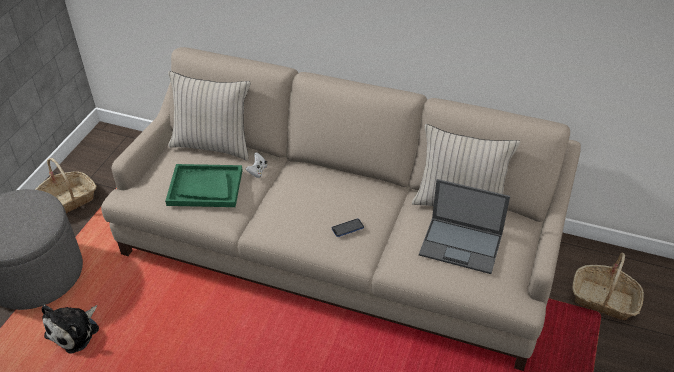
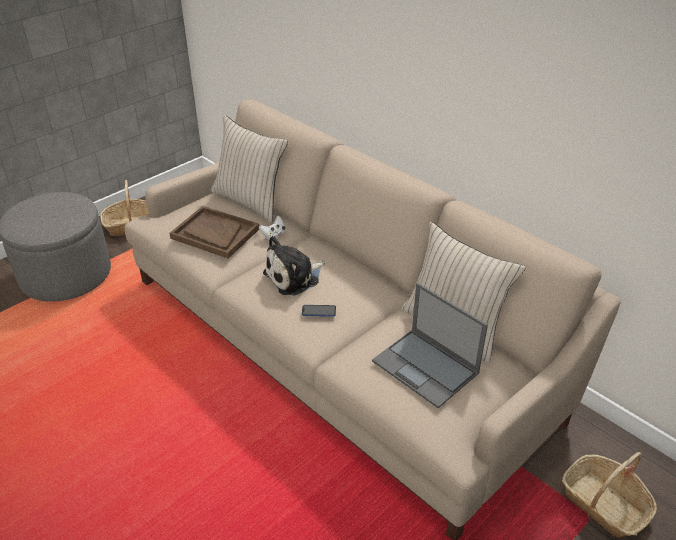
camera: 25 degrees right, 5 degrees down
(75, 330) = (62, 331): plush toy -> plush toy (294, 277)
(205, 187) = (215, 234): green tray -> brown tray

